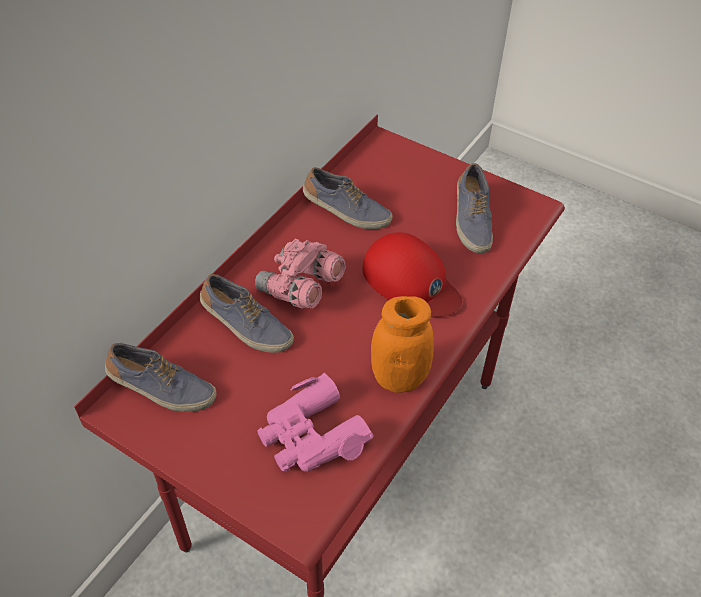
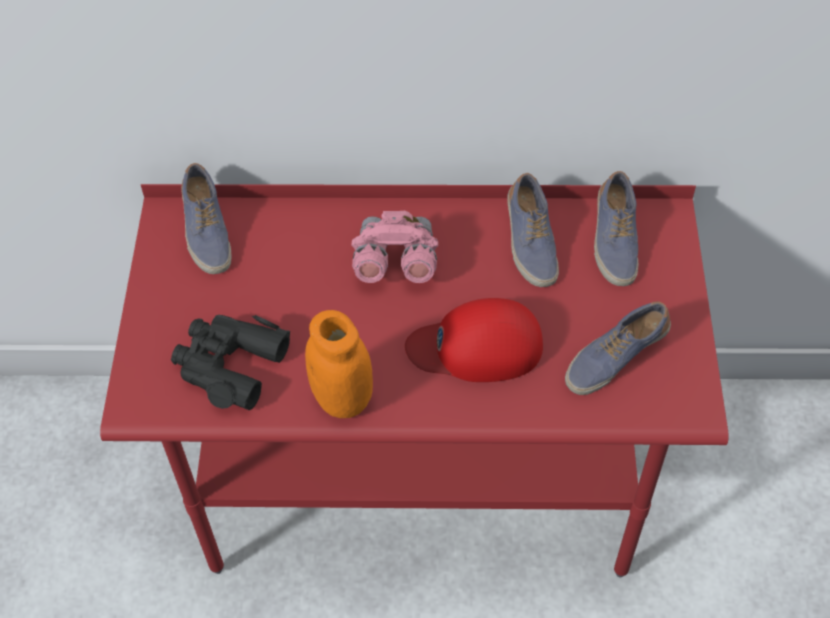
camera: 60 degrees right, 5 degrees up
(246, 326) = (316, 248): shoe -> shoe (613, 241)
(311, 436) = (229, 364): pink binoculars -> black binoculars
(411, 281) = (477, 347): red cap -> red cap turned 75 degrees clockwise

